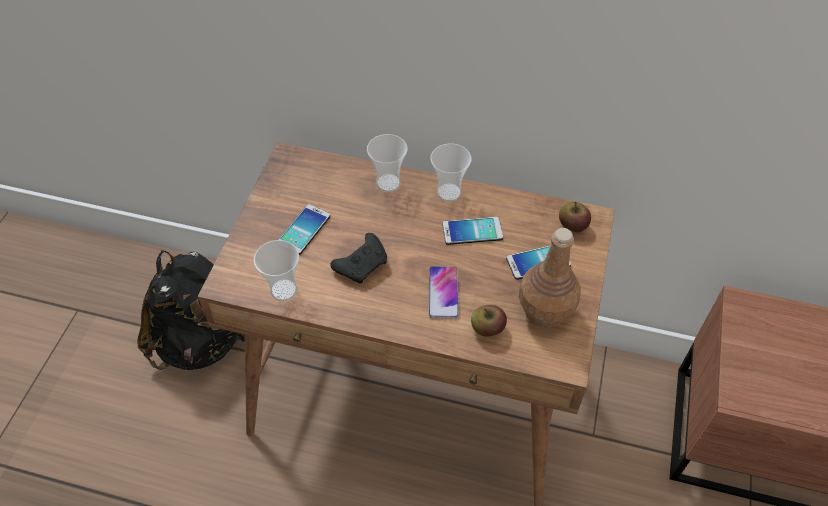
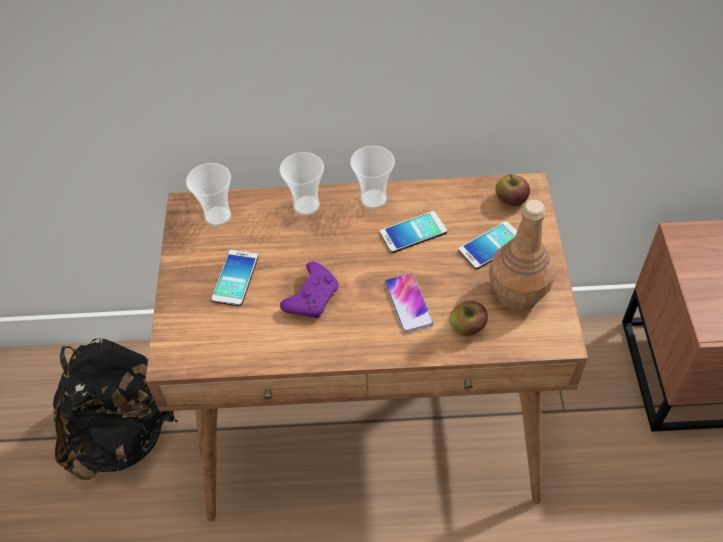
camera: 15 degrees left, 0 degrees up
(283, 290) = (238, 348): cup -> cup (218, 216)
(362, 264) = (312, 297): black game controller -> purple game controller

